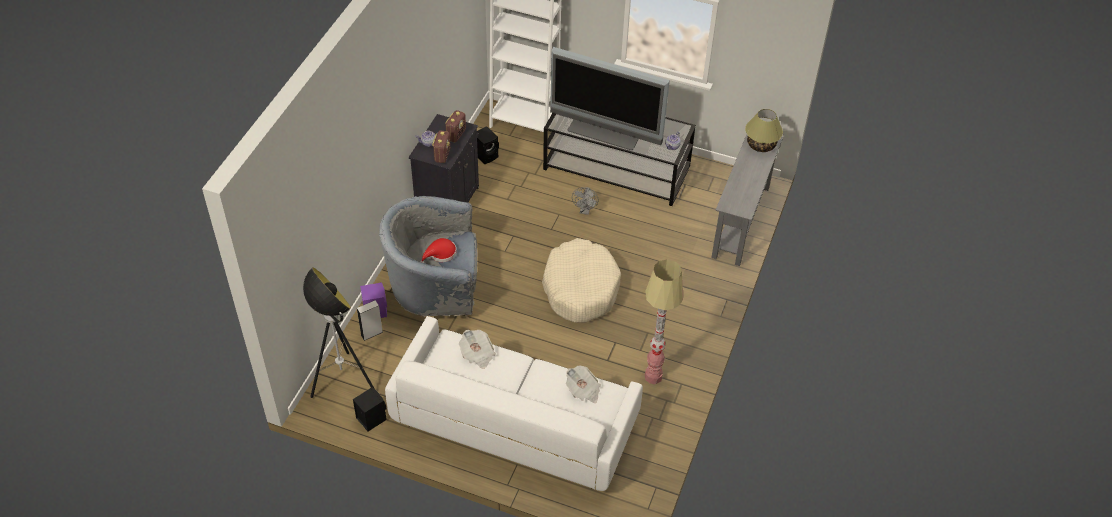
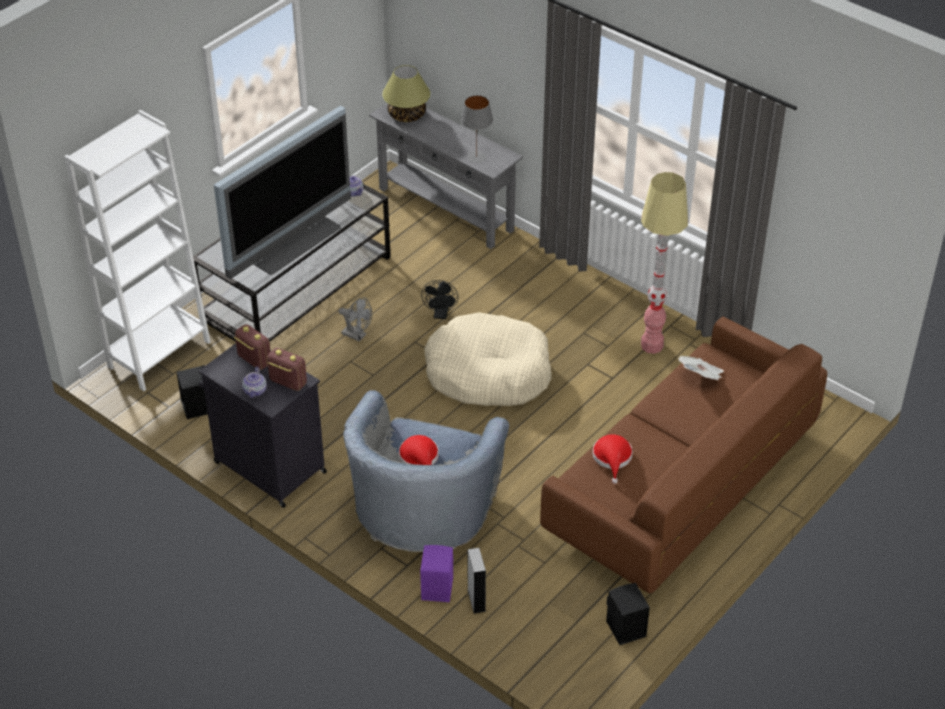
camera: 70 degrees left, 5 degrees down
(342, 381) = (550, 649): floor lamp -> none
(477, 354) = (612, 458): newspaper -> red hat
(515, 423) = (679, 485): white sofa -> brown sofa
(627, 248) = (441, 314): none -> black fan
(734, 194) = (476, 157): none -> grey table lamp

